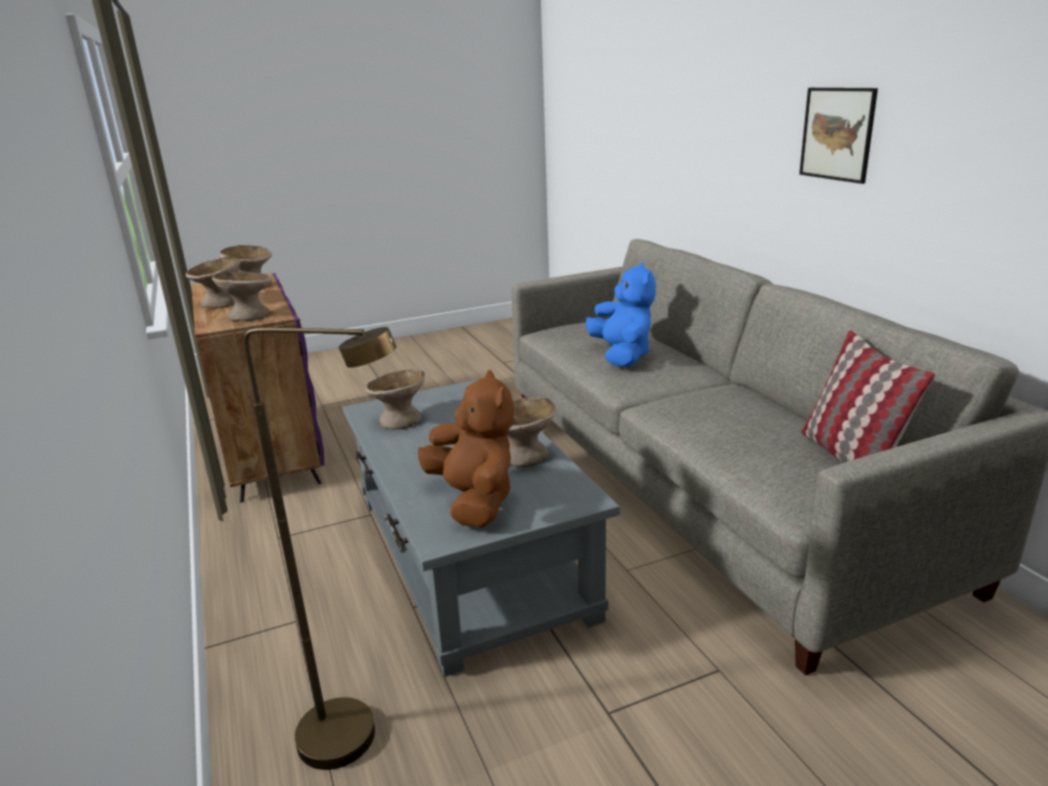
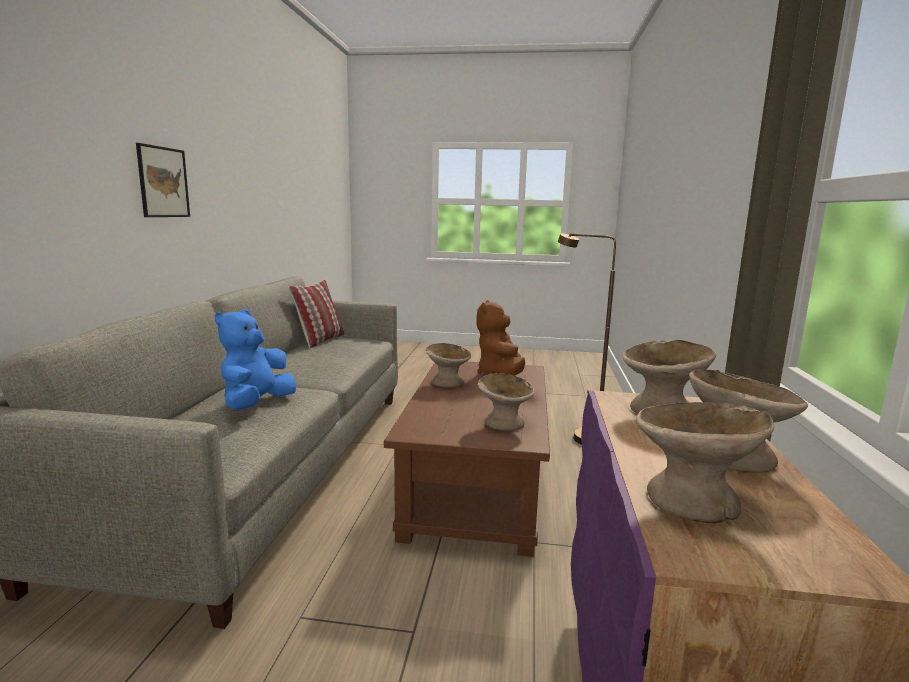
camera: 150 degrees left, 10 degrees down
(469, 555) = (477, 481): grey coffee table -> brown coffee table

